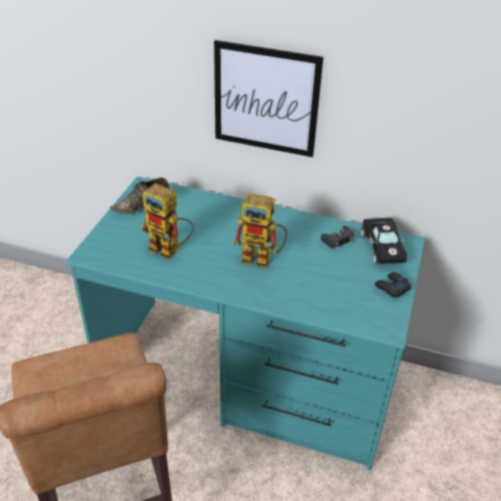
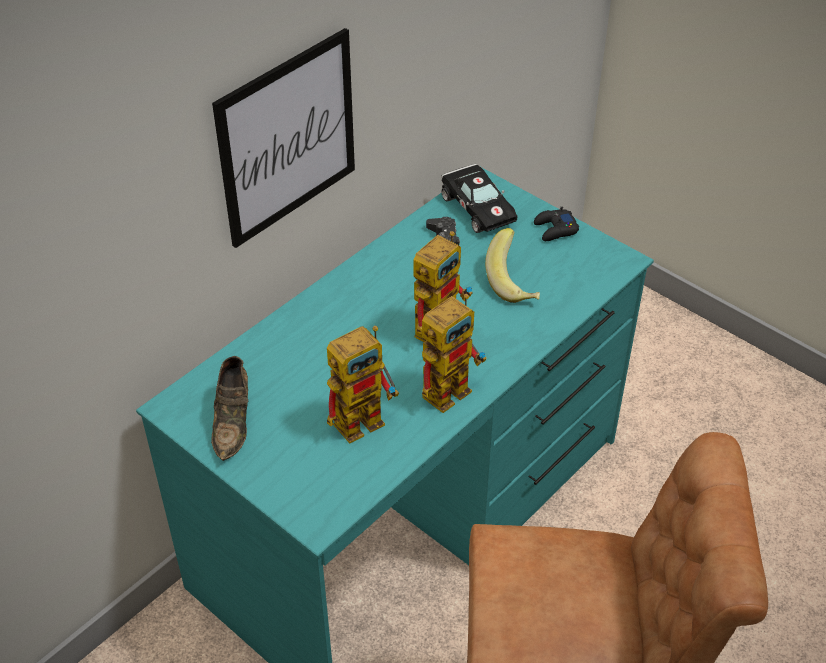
camera: 65 degrees left, 5 degrees up
(213, 277) = (451, 386): none -> toy robot
(323, 281) = (515, 283): none -> banana
(382, 246) = (477, 207): black toy car -> black toy car turned 45 degrees clockwise

